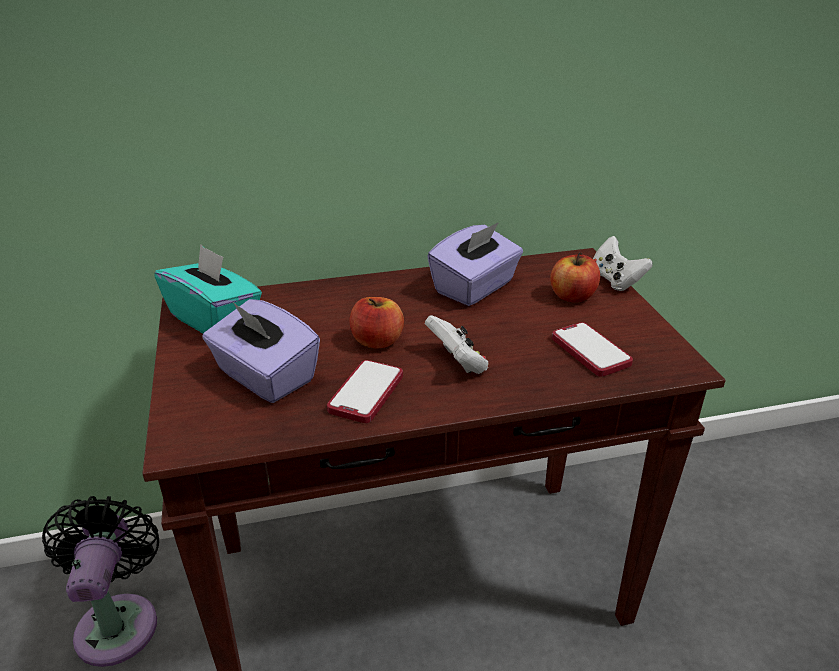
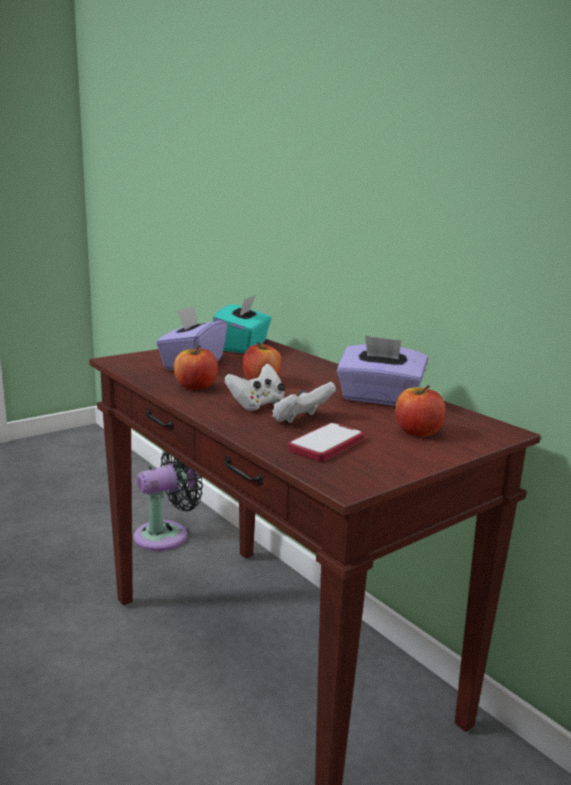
camera: 65 degrees right, 15 degrees down
(366, 393) = (196, 387): phone -> apple
(615, 280) = (479, 447): white game controller -> white game controller (301, 420)

